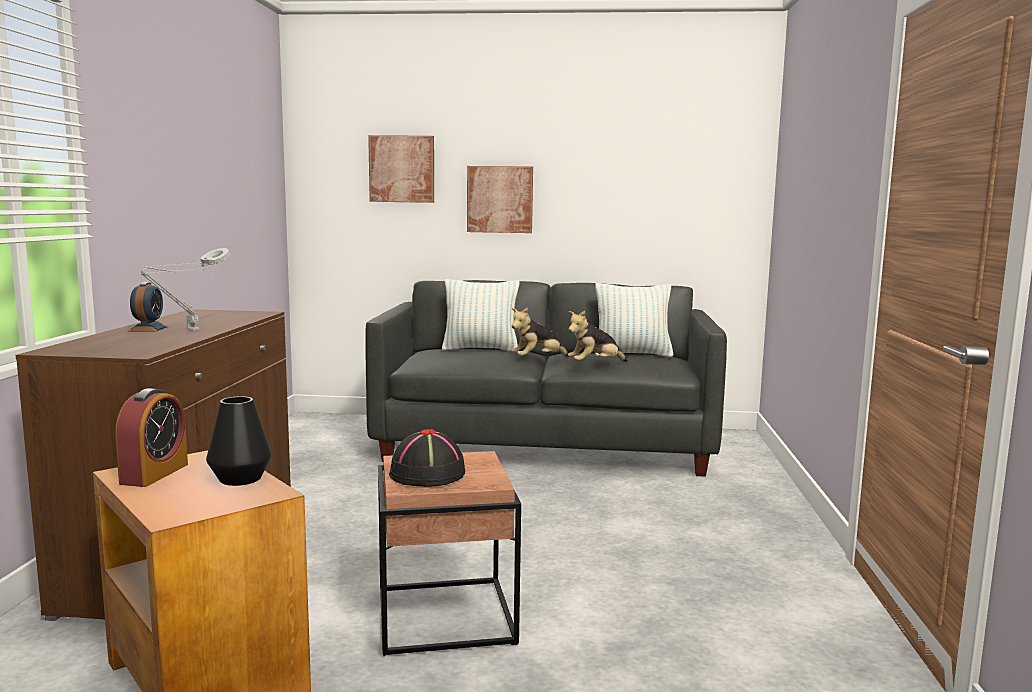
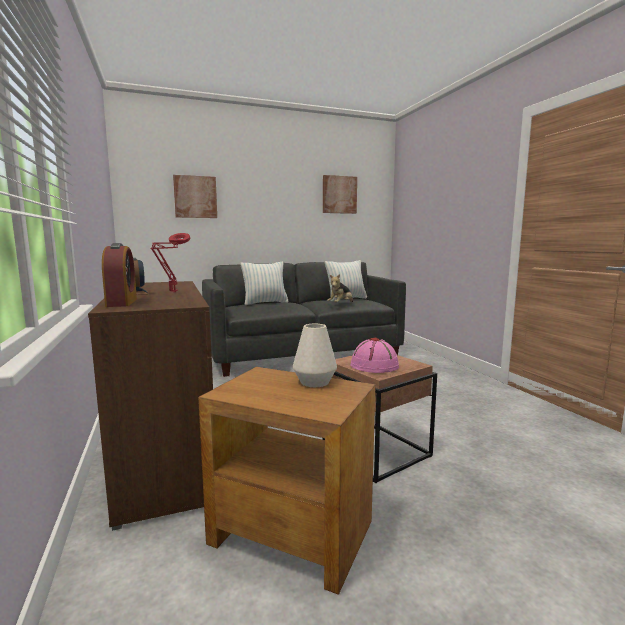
camera: 25 degrees left, 0 degrees up
(154, 474) = (249, 390): alarm clock -> alarm clock (121, 303)
(190, 331) = (172, 292): grey table lamp -> red table lamp
(240, 479) = (315, 382): black vase -> white vase
(427, 475) = (375, 366): black hat -> pink hat
(500, 199) = (256, 216): picture -> picture (339, 194)
(537, 359) = (306, 305): plush toy -> none

